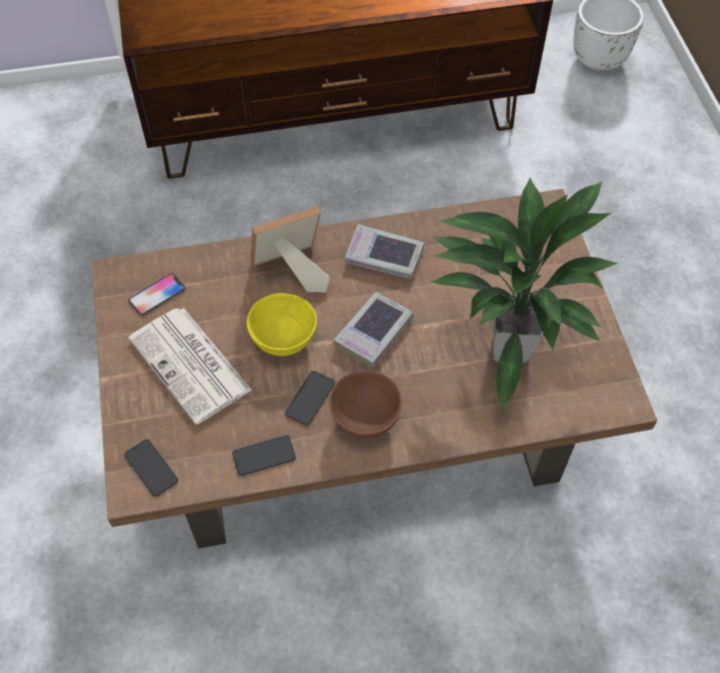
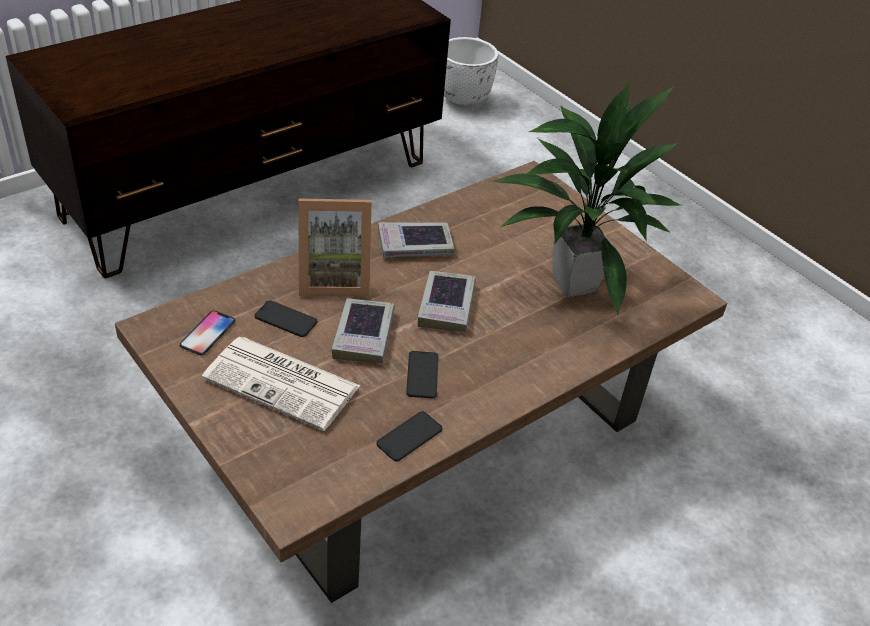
camera: 30 degrees left, 15 degrees down
(151, 468) = (299, 485): phone -> phone (286, 319)
(283, 340) = (364, 335): yellow bowl -> book
(290, 271) = (334, 279): picture frame -> picture frame turned 135 degrees counterclockwise
(365, 420) = (486, 377): brown bowl -> none

